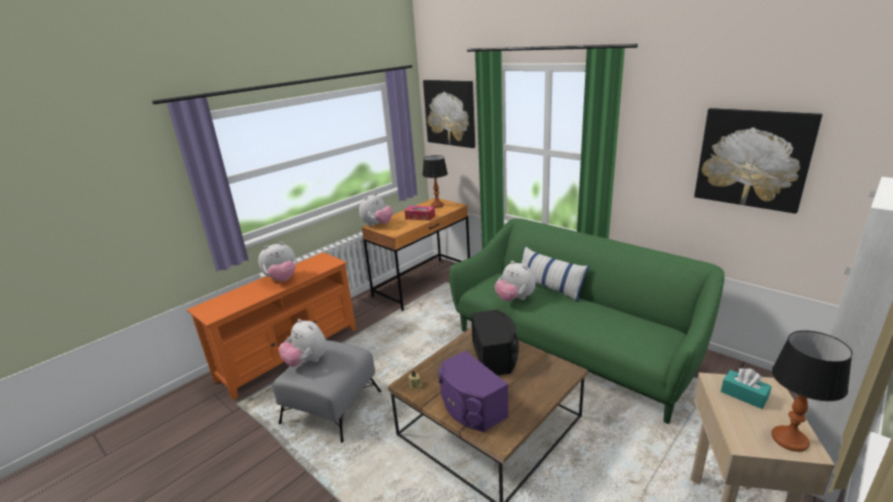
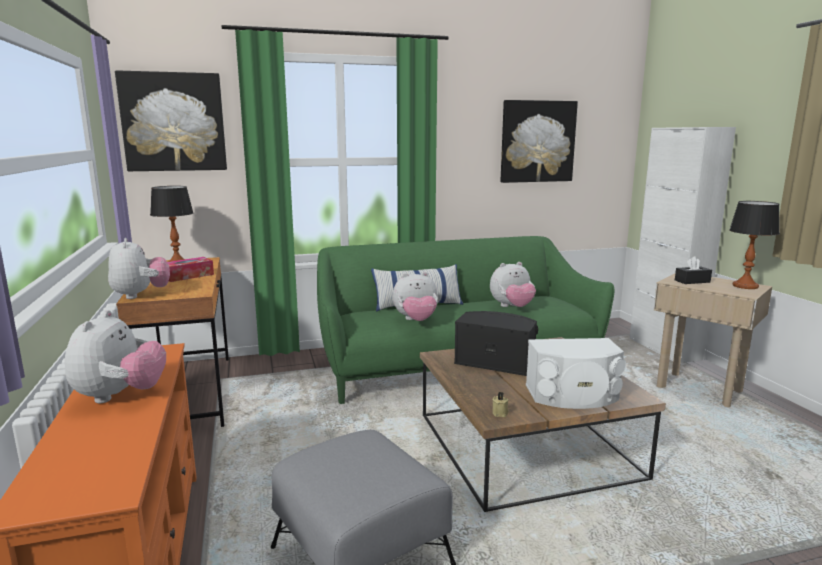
camera: 60 degrees left, 10 degrees down
(307, 361) = (340, 479): plush toy -> plush toy (512, 307)
(470, 407) = (573, 395): purple speaker -> white speaker
(744, 395) = (692, 281): turquoise tissue box -> black tissue box

